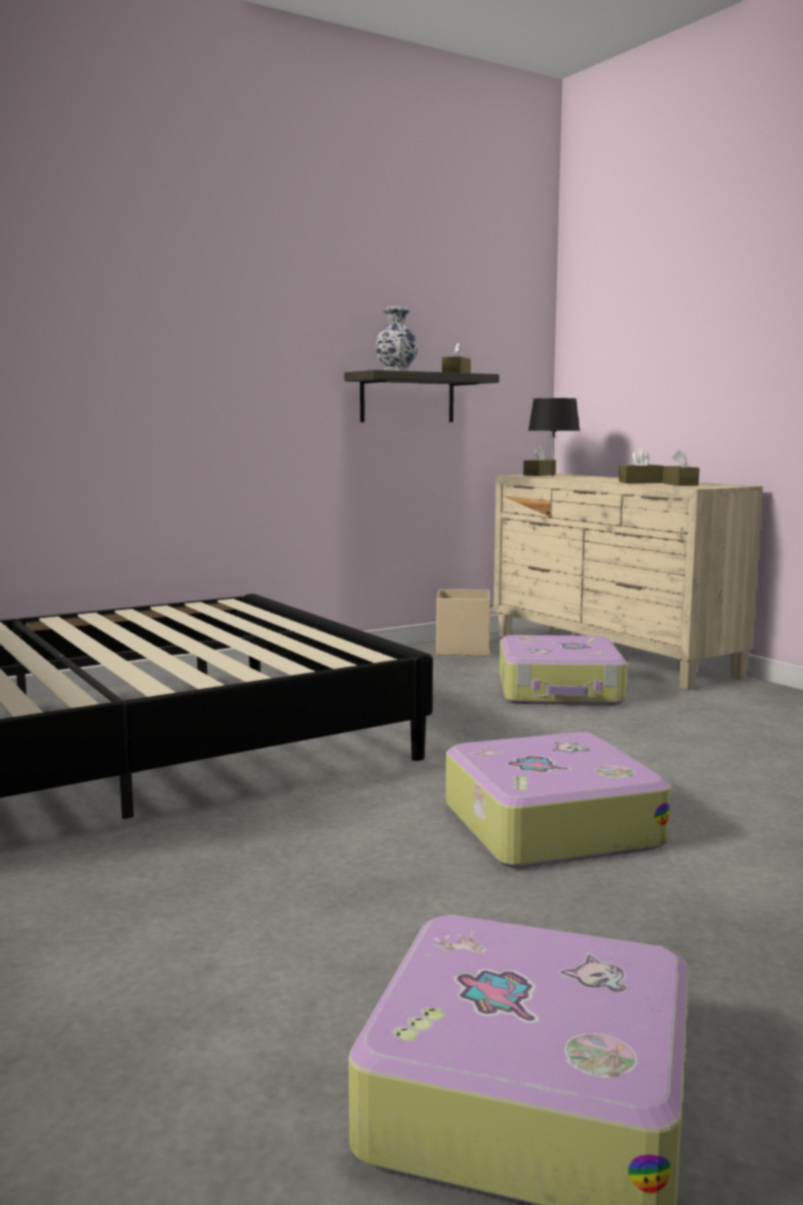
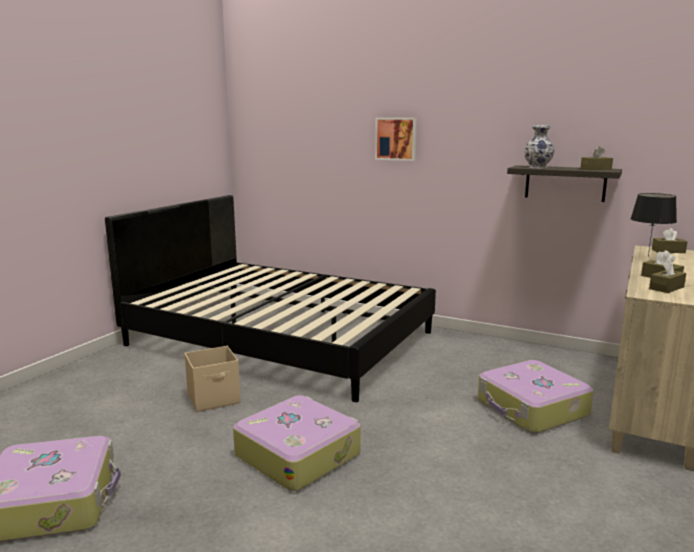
camera: 60 degrees right, 5 degrees up
(143, 322) = (396, 139): none -> picture
(463, 649) = (569, 361): beige storage box -> beige storage box (214, 399)

